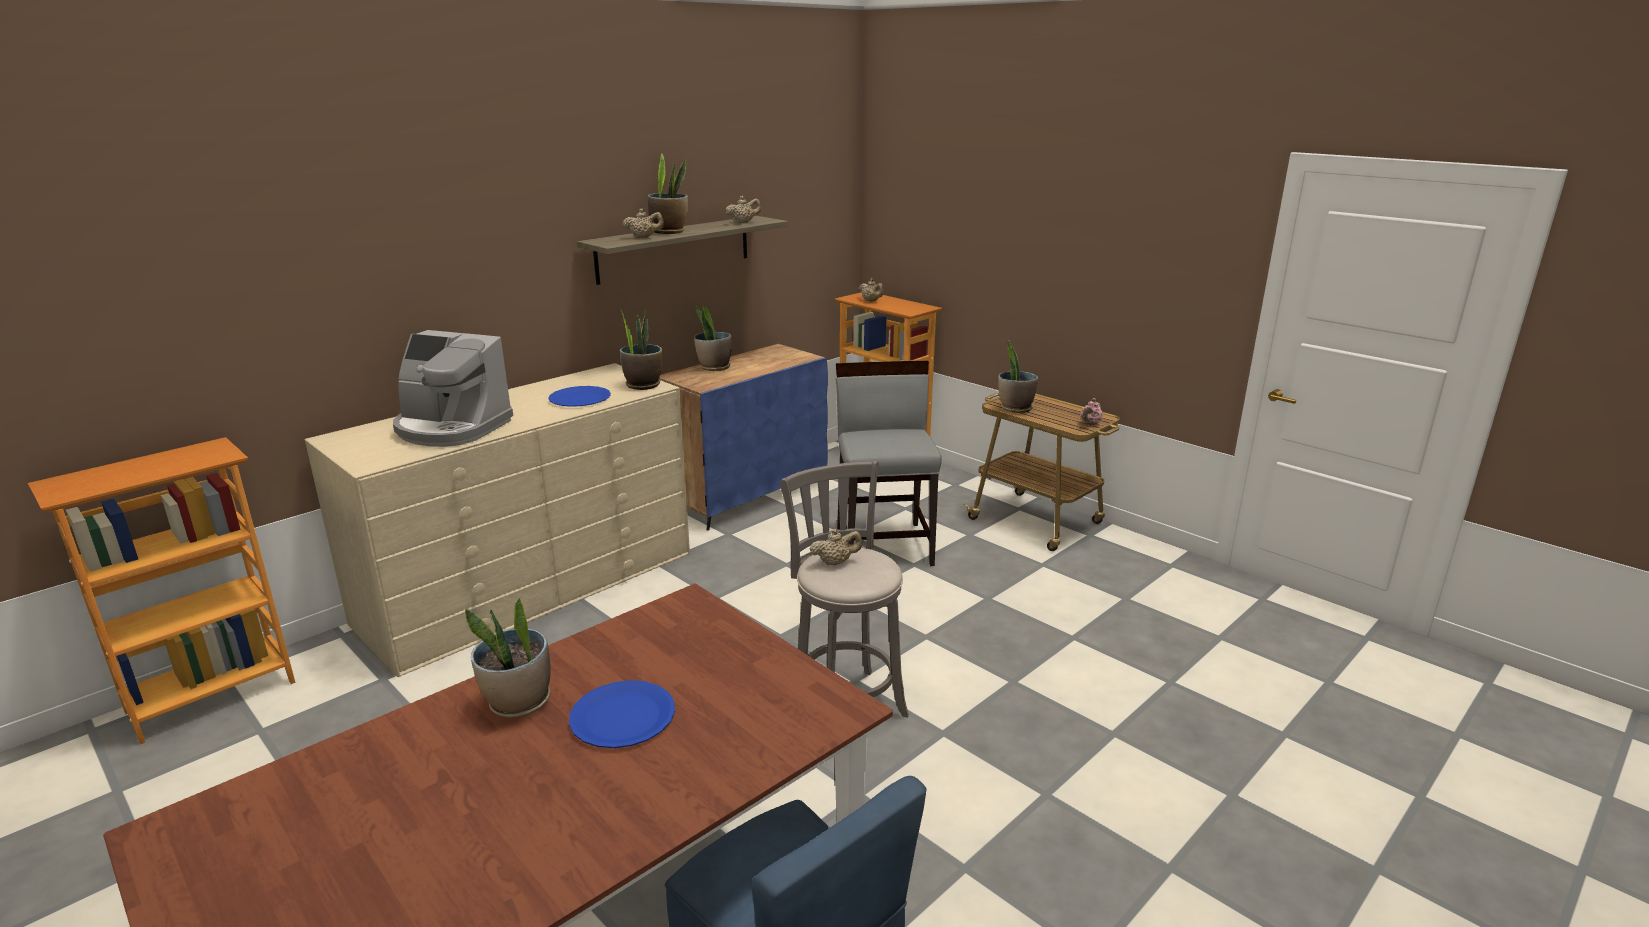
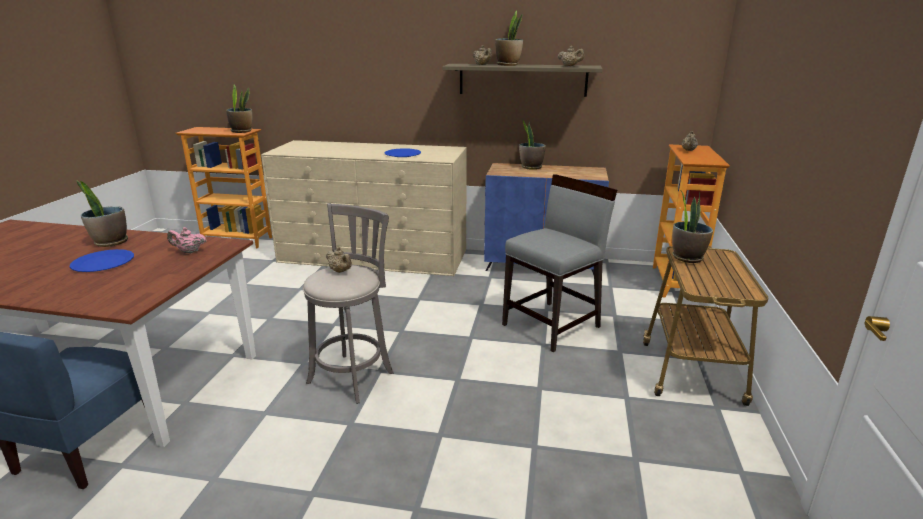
camera: 55 degrees right, 0 degrees up
(451, 428) = (332, 150): coffee machine -> none
(643, 385) = (442, 157): potted plant -> potted plant (242, 131)
(1090, 424) = (722, 291): pink teapot -> pink teapot (189, 252)

